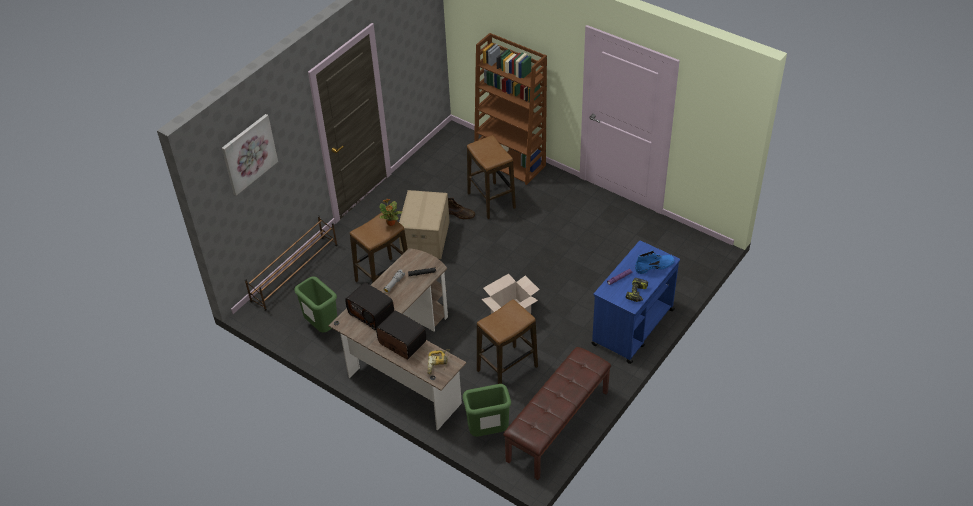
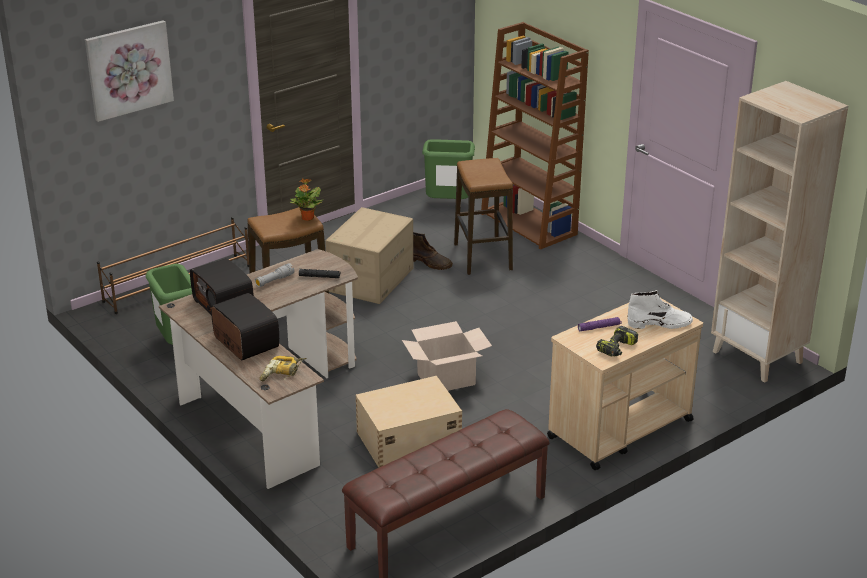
camera: 15 degrees right, 15 degrees down
(488, 432) = (339, 507): green trash can -> green trash can (448, 205)
(507, 369) = (407, 440): stool -> beige storage box
(632, 327) = (619, 429): blue cart -> beige cart
(655, 266) = (660, 324): blue boot -> white boot
(695, 247) = (758, 357): none -> beige bookcase

